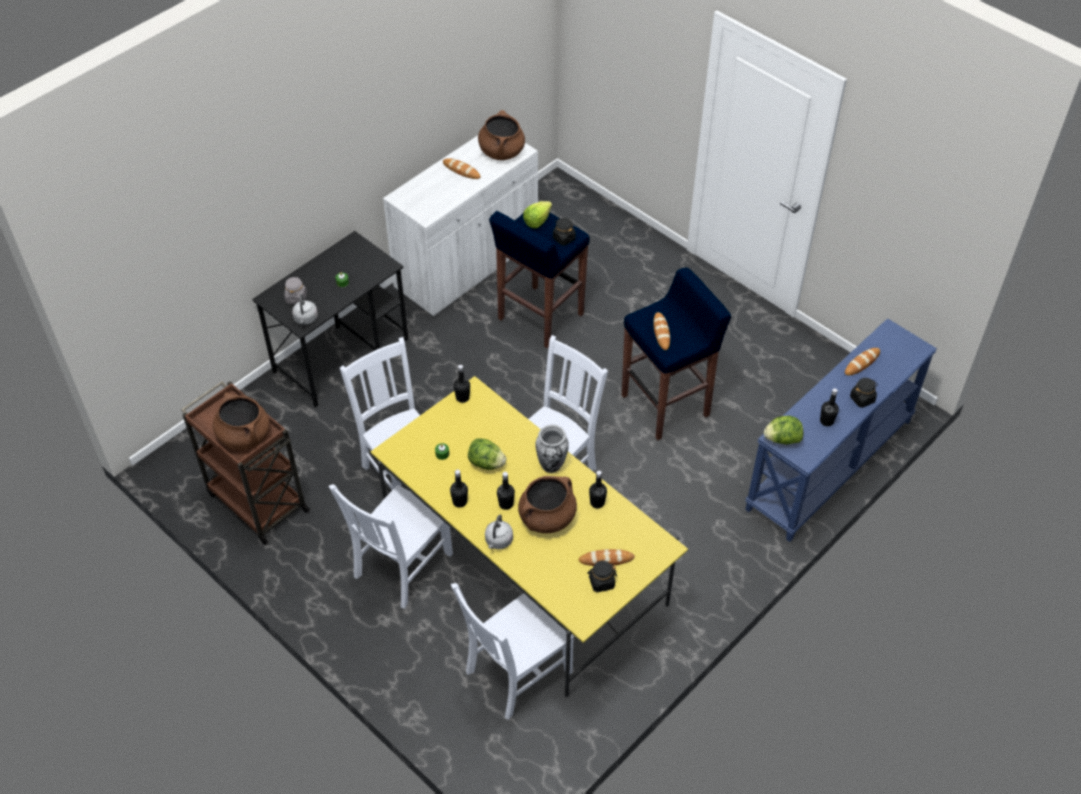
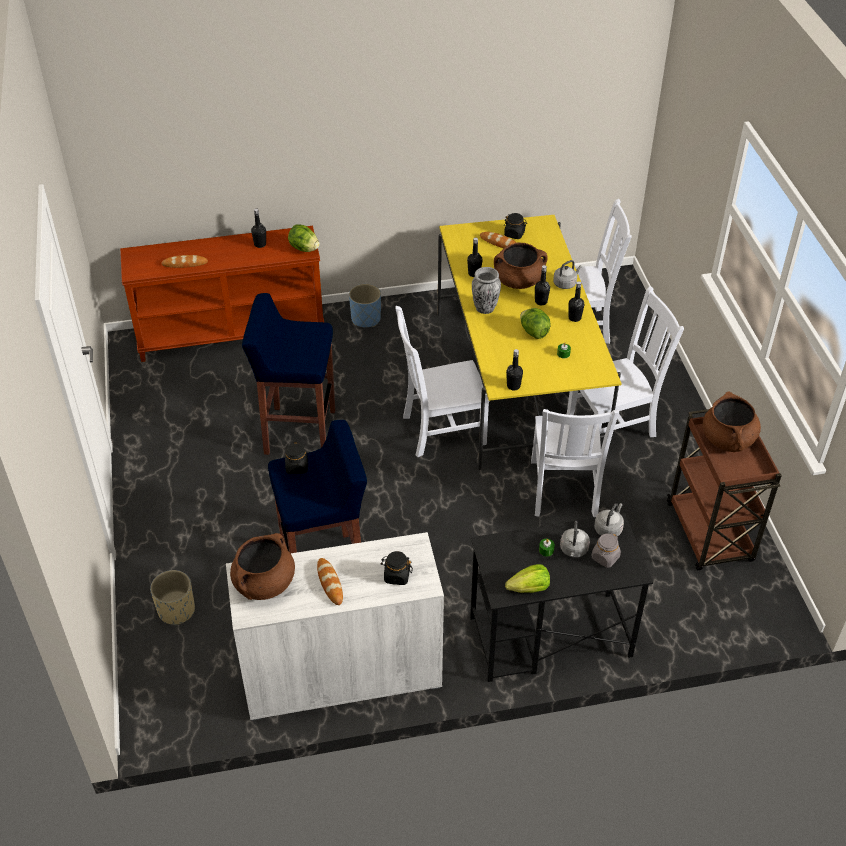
camera: 145 degrees left, 5 degrees down
(322, 292) = (573, 550): none -> grey kettle
(537, 221) = (302, 499): lettuce -> lettuce (529, 588)
(610, 243) = (176, 610): none -> beige planter
(661, 332) = (307, 345): bread -> none
(730, 554) = (366, 319): none -> blue planter
(830, 465) = (232, 332): blue console table -> brown console table
(862, 399) = (217, 244): black jar -> black jar (396, 576)

